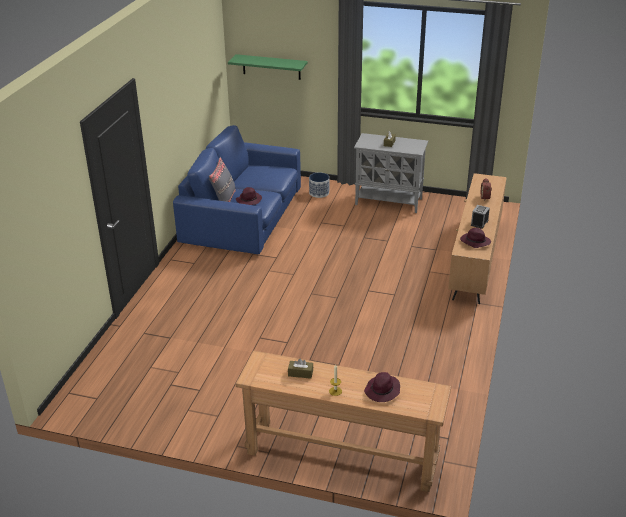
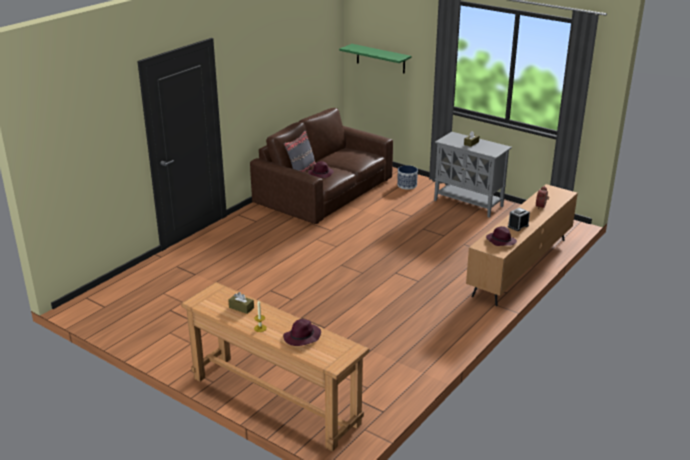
camera: 20 degrees right, 5 degrees down
(243, 216) = (325, 192): blue sofa -> brown sofa

